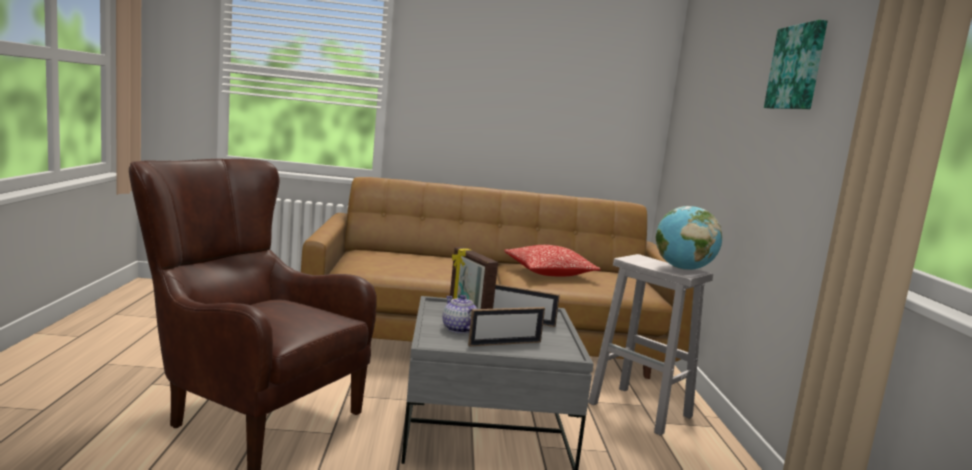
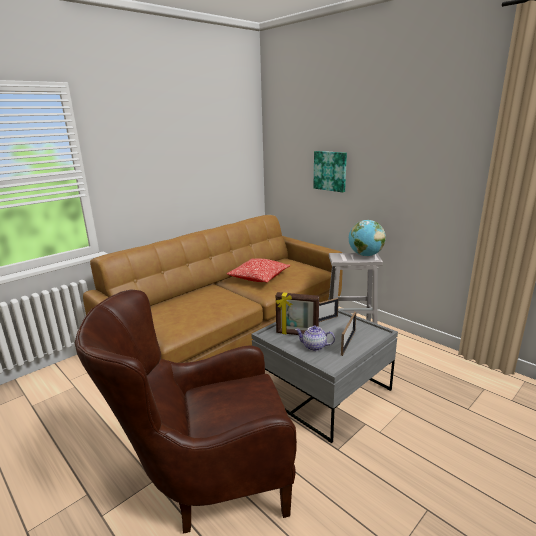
camera: 40 degrees left, 10 degrees up
(797, 67) = (407, 133): picture -> picture (330, 171)

